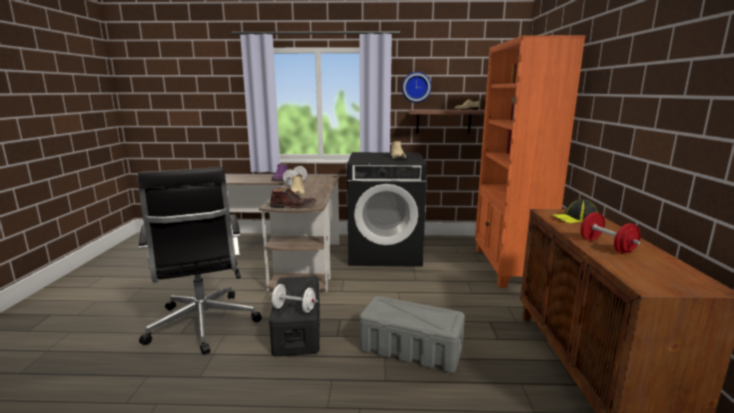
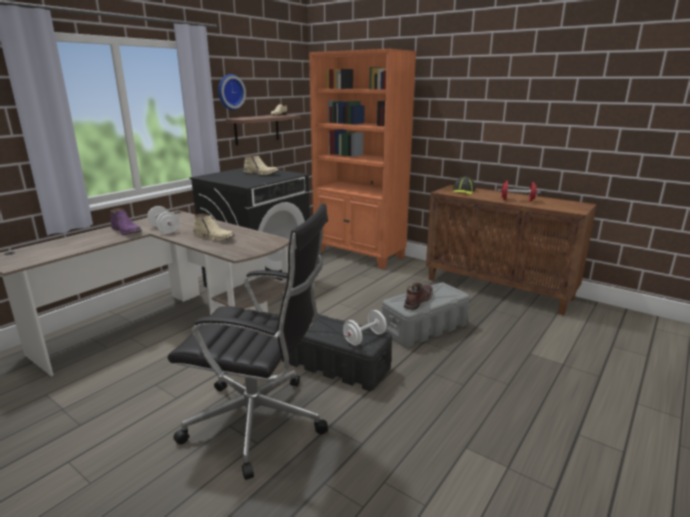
camera: 55 degrees left, 5 degrees up
(293, 206) = (261, 247): brown boot -> brown boot (417, 301)

